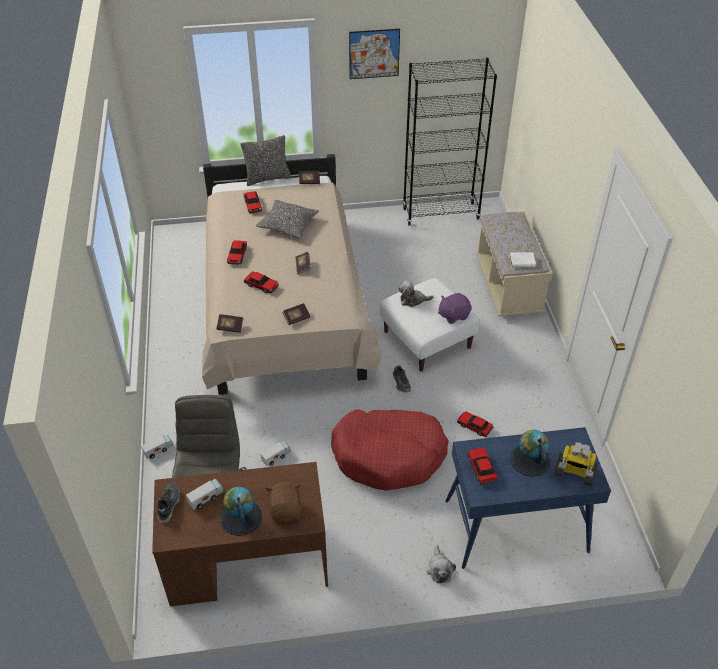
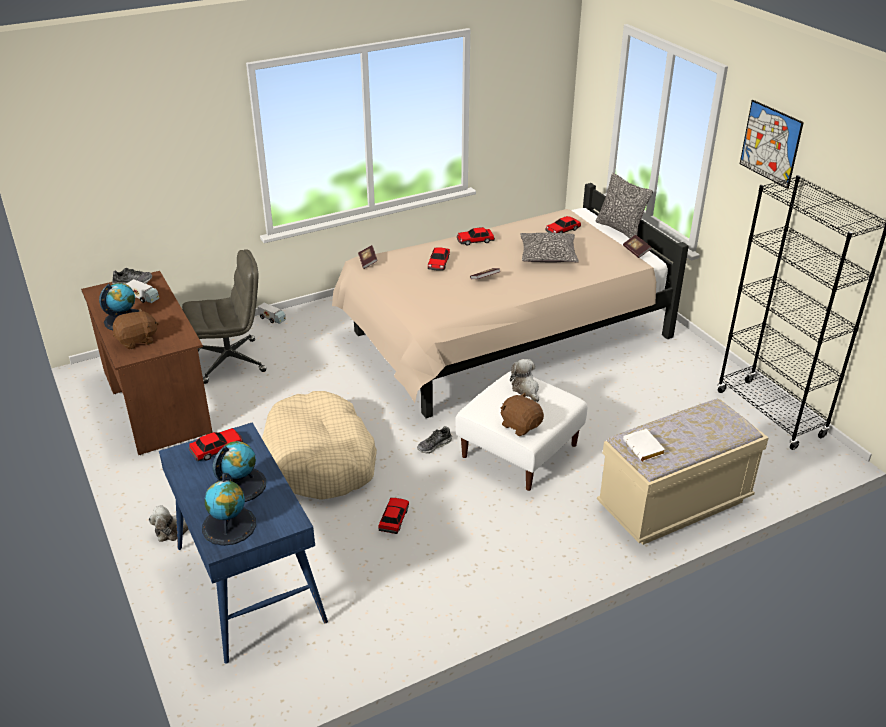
camera: 70 degrees right, 10 degrees down
(276, 456) = (289, 385): toy truck -> none
(296, 318) = (402, 293): book -> none
(389, 455) = (320, 459): red dog bed -> beige dog bed
(453, 315) = (520, 425): purple plush toy -> brown plush toy
(574, 473) = (229, 525): toy robot -> globe

